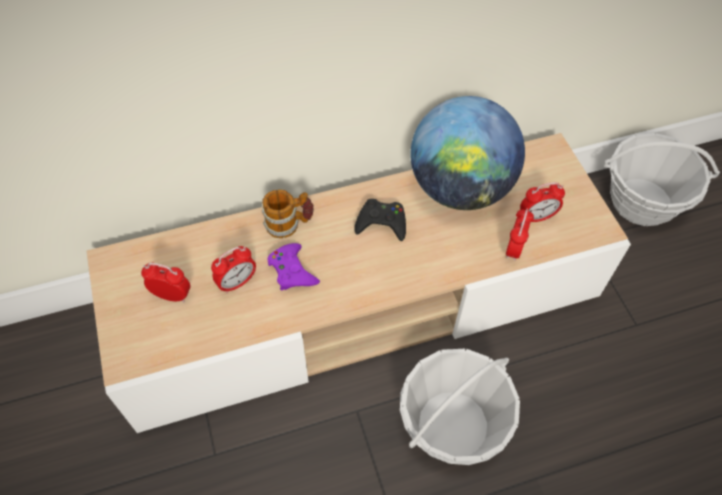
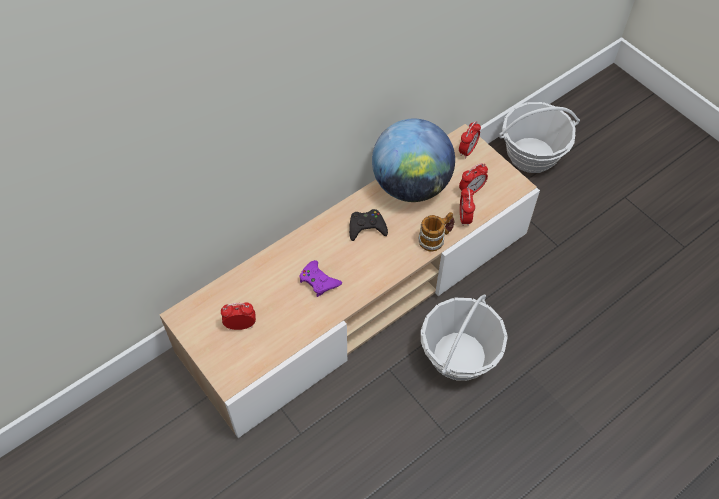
camera: 20 degrees left, 0 degrees up
(237, 282) = (283, 301): alarm clock -> alarm clock (467, 151)
(289, 224) = (301, 248): mug -> mug (435, 239)

